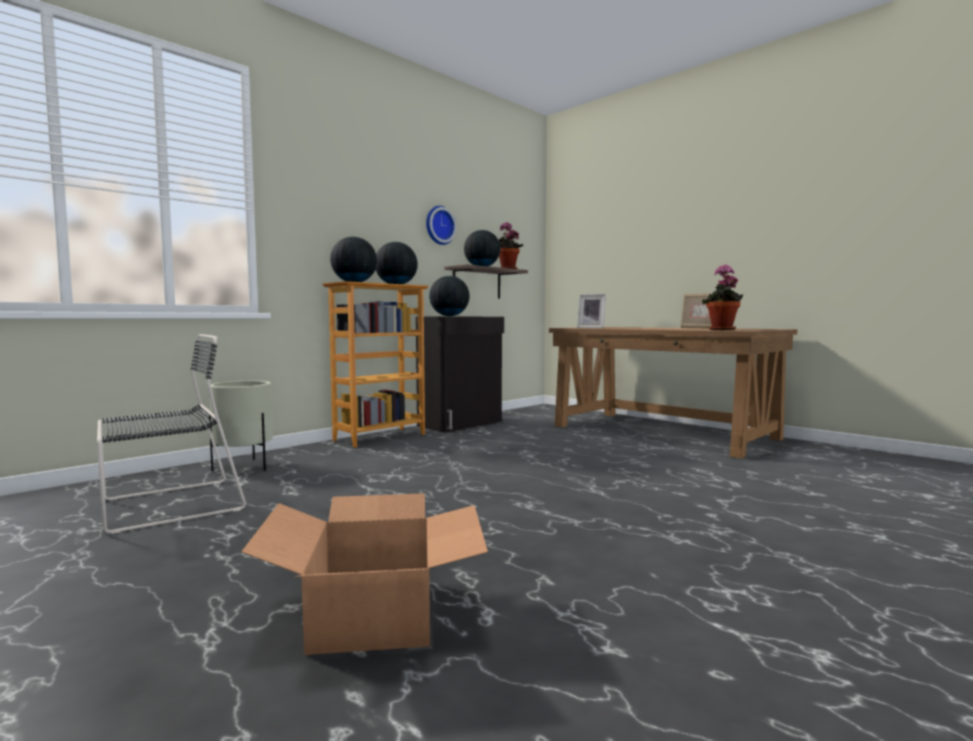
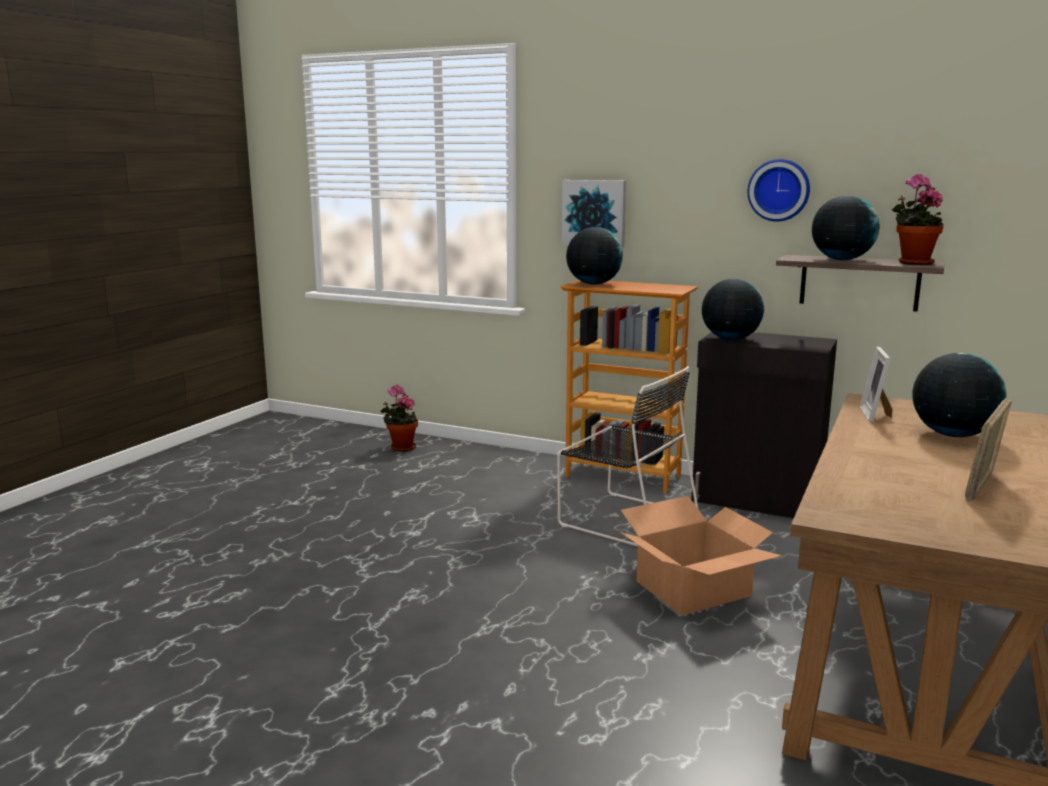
camera: 70 degrees right, 10 degrees up
(166, 505) = (347, 467): black chair -> black chair (624, 518)
(244, 467) = (458, 457): beige planter -> none
(327, 229) = (594, 213): none -> picture
(375, 613) = (174, 578): cardboard box -> cardboard box (694, 589)
(396, 285) = (655, 288): globe -> globe (952, 435)
(722, 330) = (840, 502): potted plant -> potted plant (401, 448)

